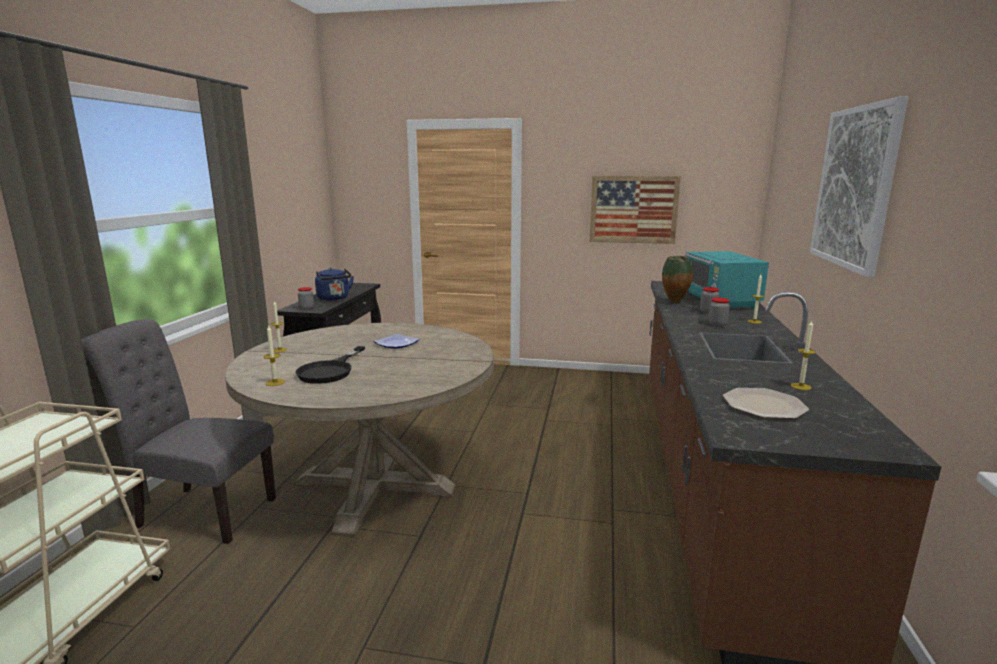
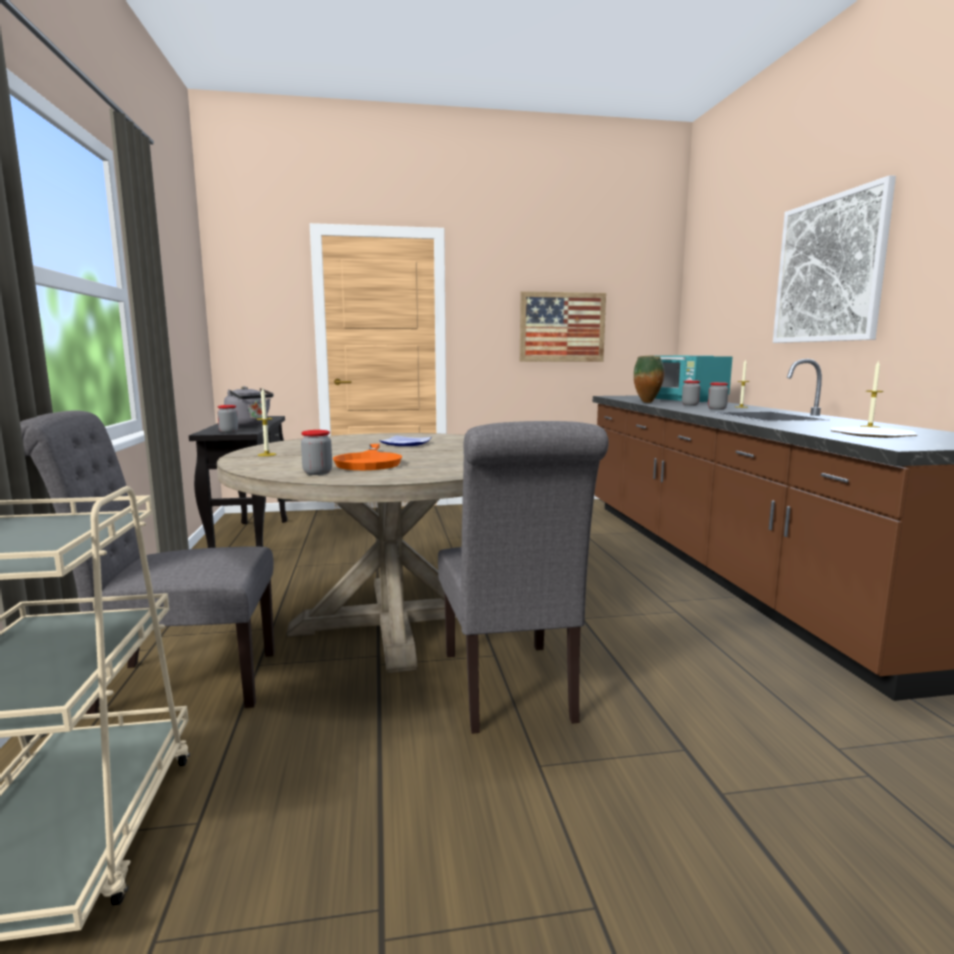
camera: 20 degrees left, 5 degrees down
(275, 382) = (317, 473): candle -> jar
(330, 371) = (369, 462): black frying pan -> orange frying pan
(334, 298) = (249, 425): blue kettle -> grey kettle
(402, 573) = (510, 691): none -> grey chair

